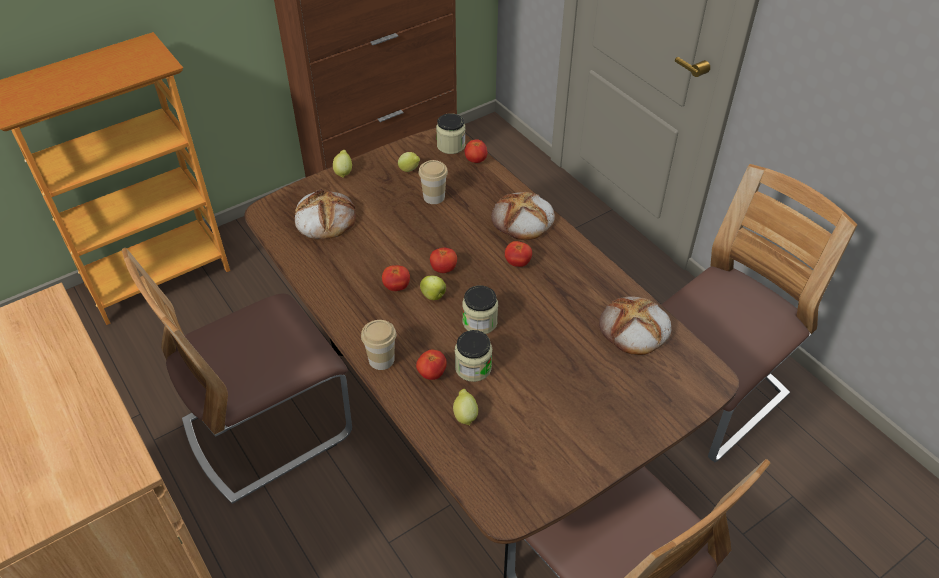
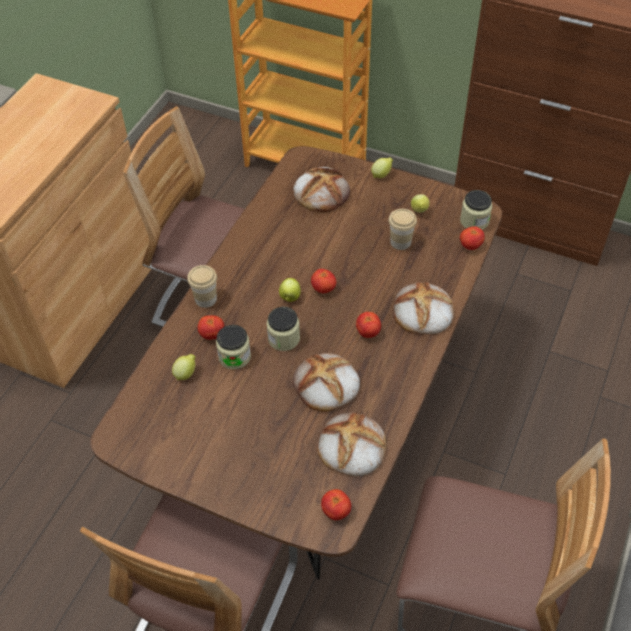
camera: 60 degrees right, 5 degrees up
(396, 287) = (283, 270): tomato -> tomato (336, 511)
(556, 316) = (326, 385): none -> bread

